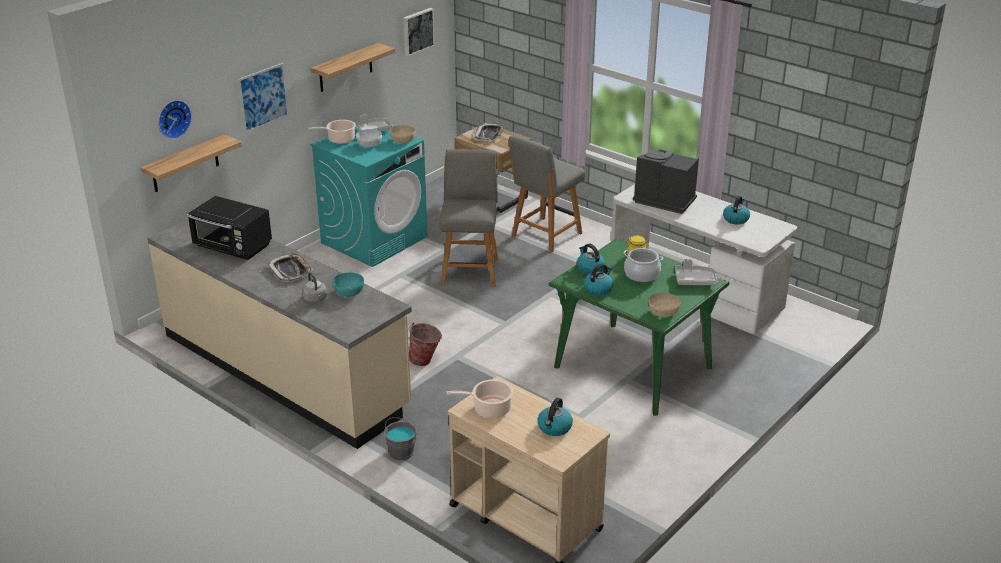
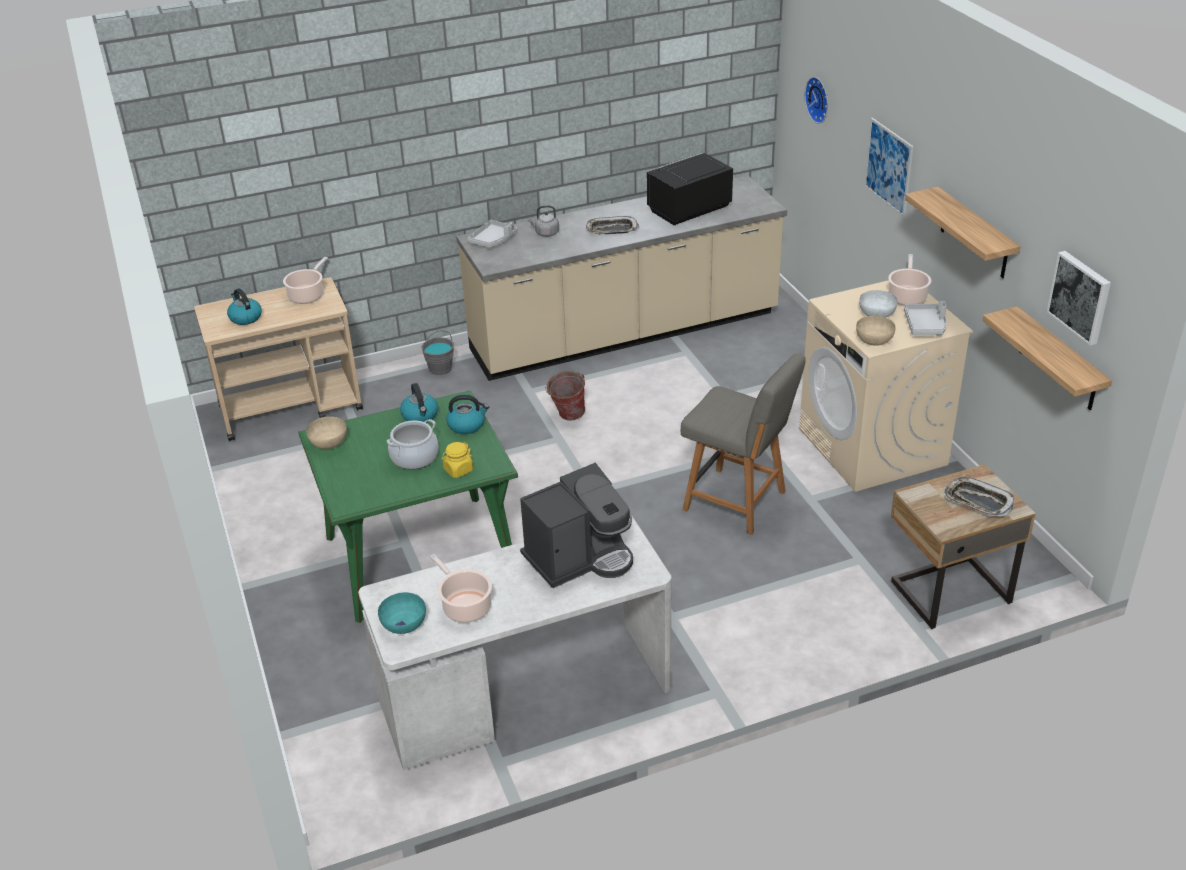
camera: 120 degrees right, 5 degrees up
(185, 164) = (818, 158): shelf -> shelf (1058, 360)
(349, 292) = (541, 250): turquoise bowl -> turquoise bowl (404, 624)
(374, 239) = (873, 447): turquoise washing machine -> beige washing machine
(545, 236) = (791, 603): grey chair -> none
(694, 280) = (361, 493): grey tray -> grey tray (493, 240)
(735, 219) = (465, 606): kettle -> cooking pot

